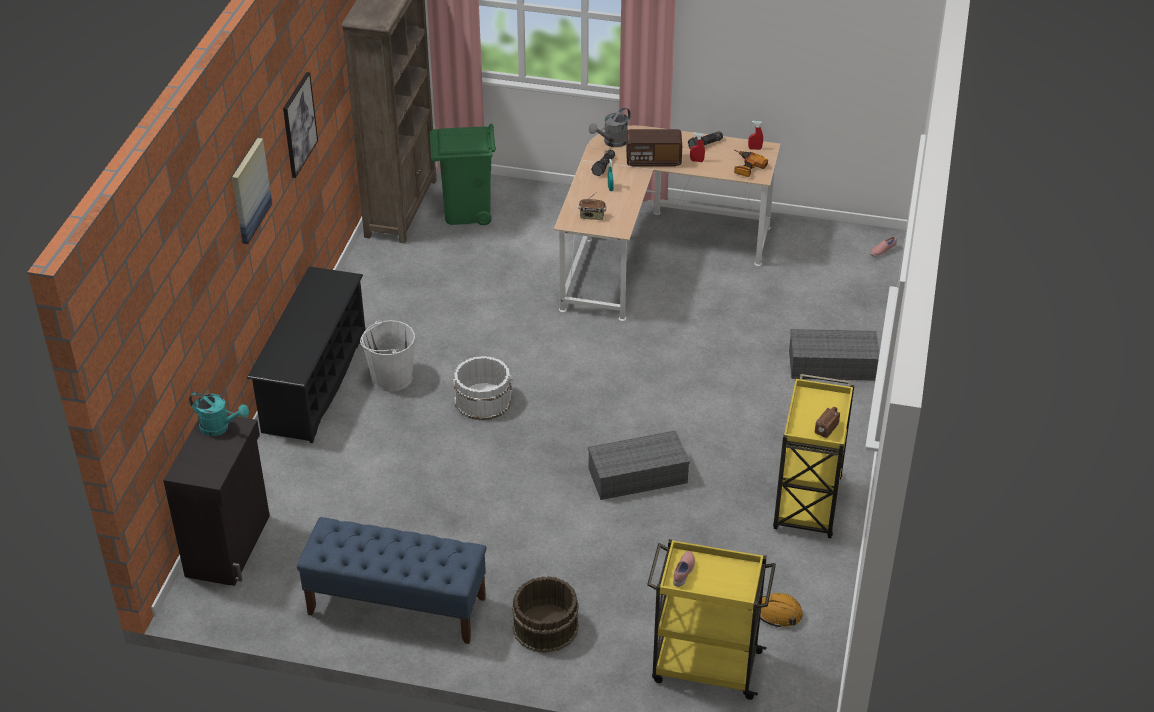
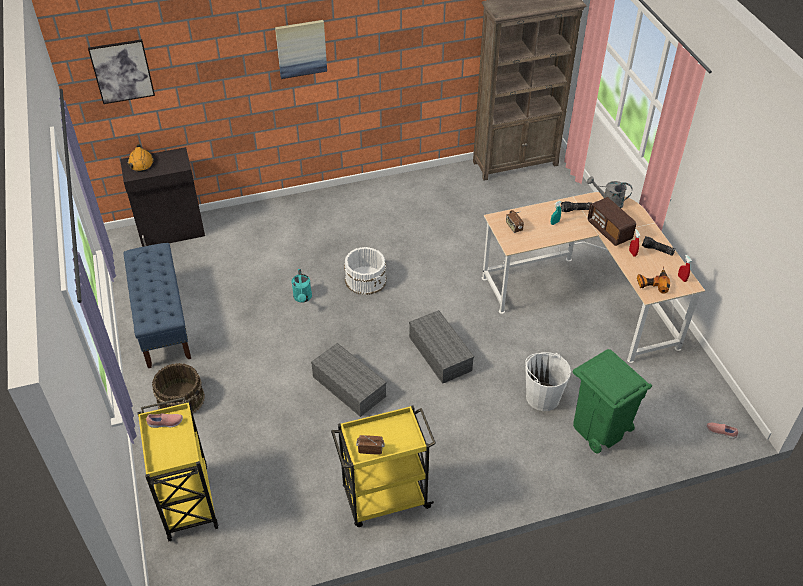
camera: 60 degrees right, 5 degrees up
(220, 427) = (175, 159): turquoise watering can -> turquoise watering can (303, 298)
(299, 124) = (394, 41): picture -> picture (122, 71)
(314, 383) = (326, 202): black shoe rack -> none
(391, 378) = (355, 231): white bucket -> white bucket (542, 397)
(466, 211) = (540, 192): green trash can -> green trash can (599, 429)
(777, 614) = (261, 524): orange hard hat -> orange hard hat (141, 162)
(831, 366) = (551, 452): grey storage box -> grey storage box (439, 353)

